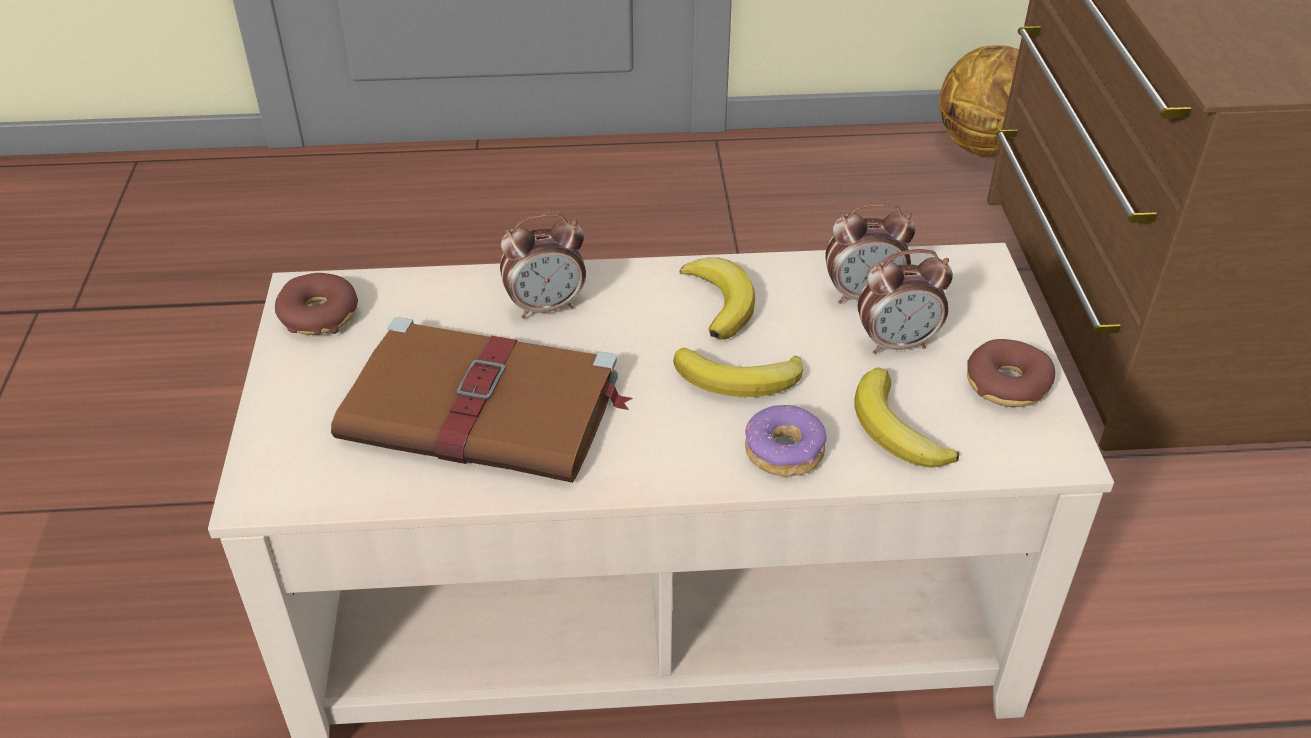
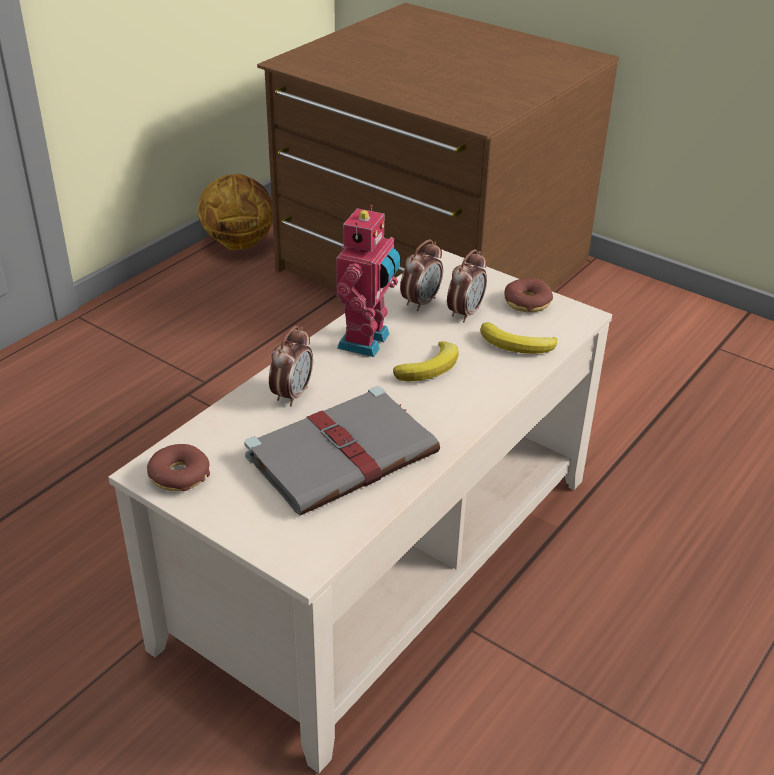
camera: 50 degrees left, 5 degrees down
(485, 409) = (345, 454): brown book -> grey book
(720, 302) = (367, 342): banana -> toy robot
(784, 452) = (493, 382): donut -> none

